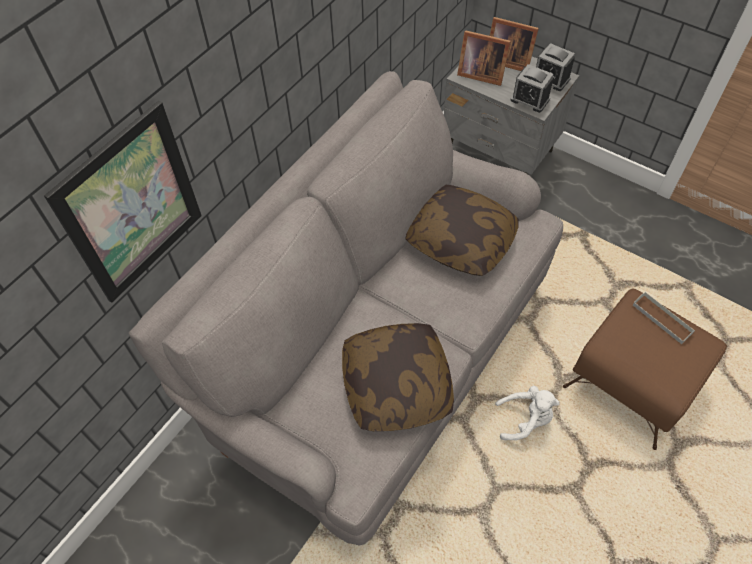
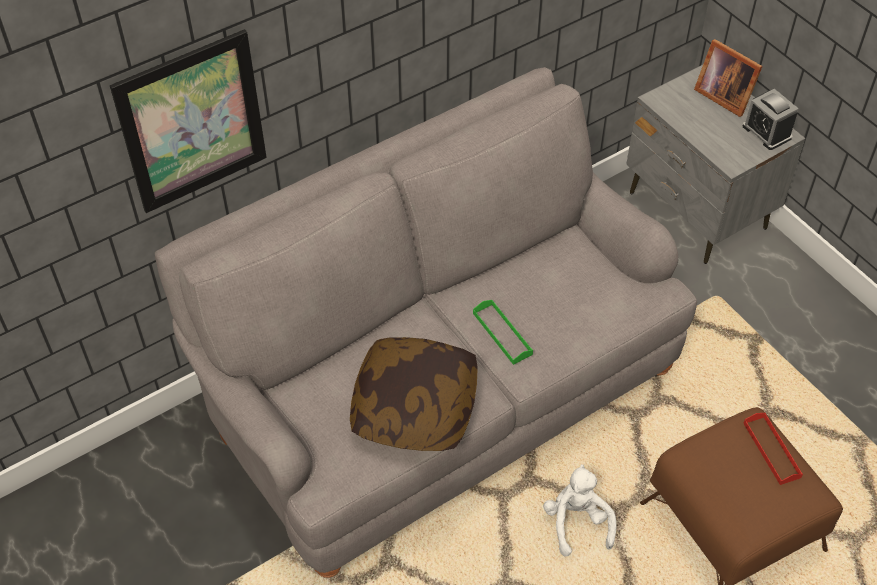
camera: 20 degrees right, 5 degrees down
(436, 298) = (502, 333): none -> green tray
(460, 241) = (561, 282): pillow -> none
(480, 73) = (681, 102): picture frame -> none
(525, 419) = (577, 522): white plush toy -> white plush toy turned 120 degrees counterclockwise
(530, 99) = (727, 149): alarm clock -> none
(662, 319) = (771, 450): grey tray -> red tray

